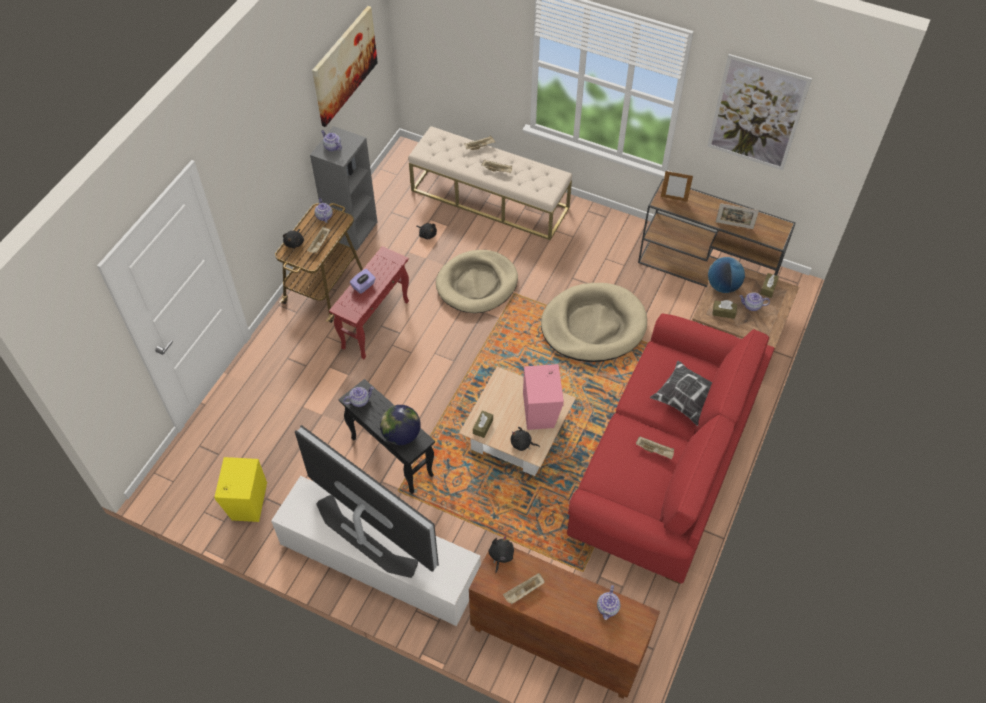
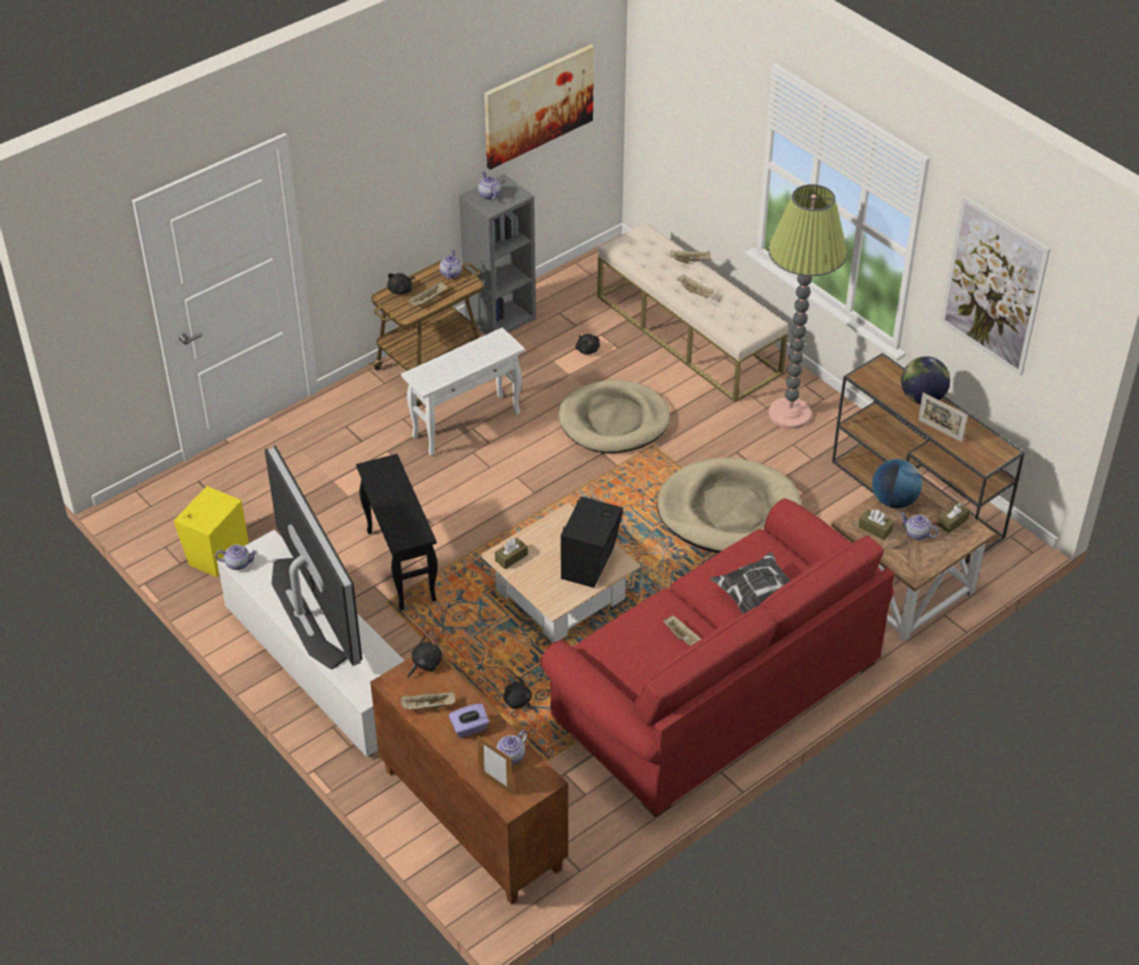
camera: 25 degrees right, 10 degrees down
(359, 400) = (378, 473): teapot -> teapot (238, 563)
(363, 286) = (455, 361): purple tissue box -> purple tissue box (469, 728)
(375, 325) = (466, 425): red side table -> white side table
(401, 435) = (402, 522): globe -> globe (922, 398)
(522, 444) = (545, 591): black plush toy -> black plush toy (519, 702)
(540, 409) = (590, 563): pink speaker -> black speaker
(590, 236) = (789, 414): none -> floor lamp
(674, 199) = (881, 379): picture frame -> picture frame (496, 783)

